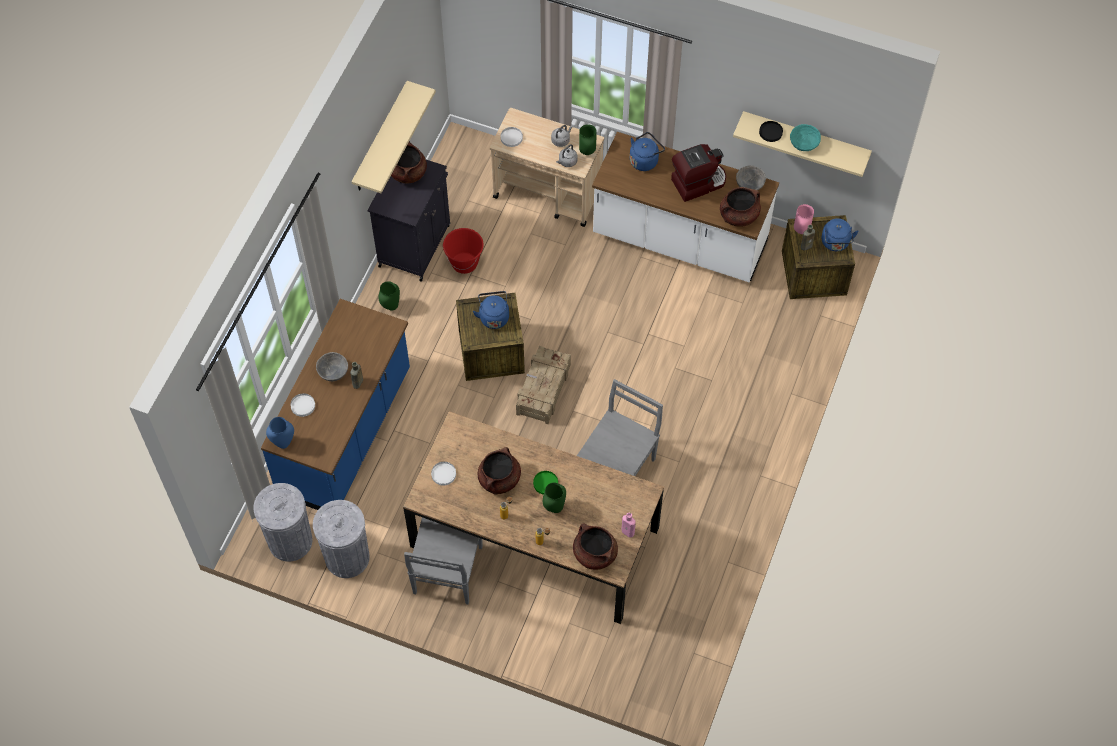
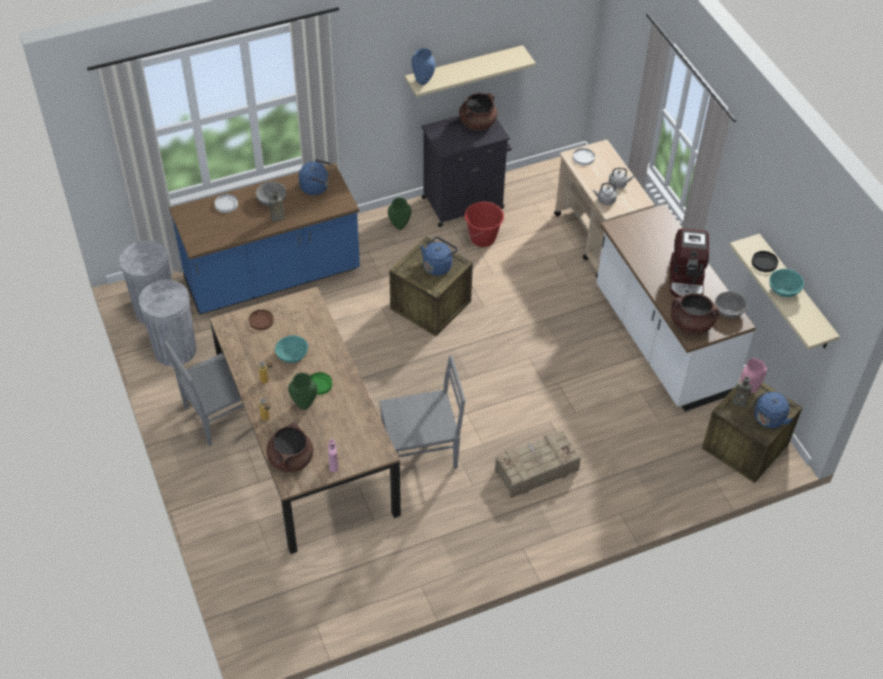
camera: 45 degrees right, 10 degrees down
(283, 442) = (185, 215): blue vase -> blue vase (423, 81)
(443, 474) = (261, 321): white plate -> brown plate
(499, 479) = (292, 355): brown cooking pot -> turquoise bowl
(543, 390) = (435, 357): crate -> crate (535, 470)
(586, 152) = (628, 204): green vase -> none
(645, 160) = (662, 236): blue kettle -> blue kettle (316, 187)
(698, 182) = (687, 280): coffee machine -> coffee machine turned 75 degrees clockwise

